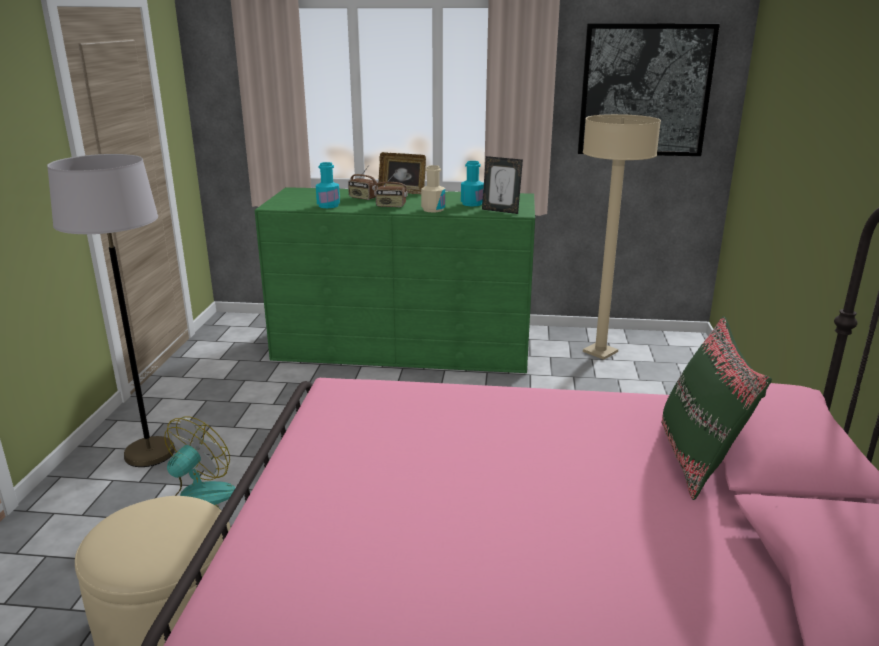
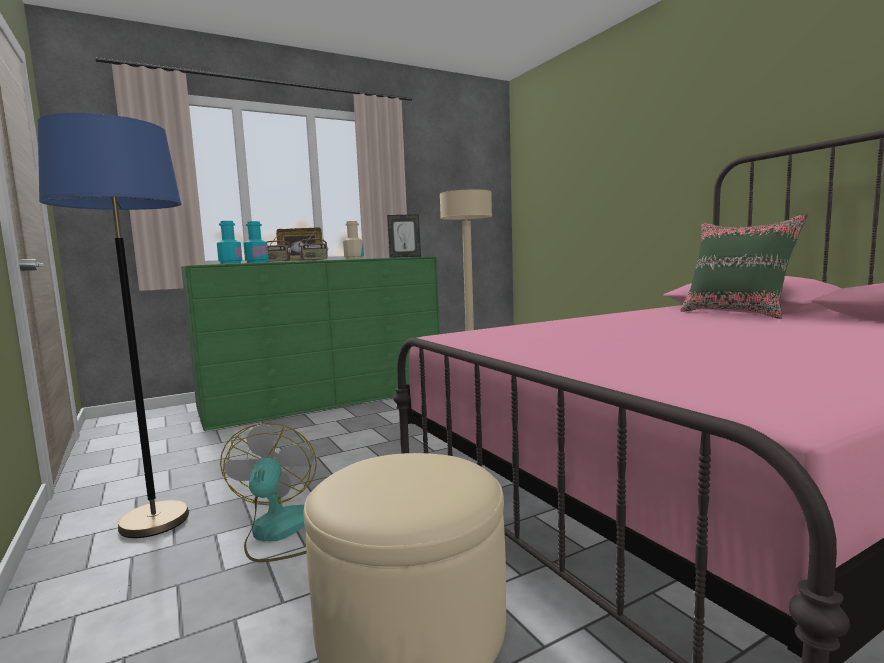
camera: 35 degrees left, 15 degrees down
(150, 453) = (154, 521): grey floor lamp -> blue floor lamp
(472, 204) = (374, 258): turquoise bottle -> turquoise bottle (230, 263)
(644, 90) = (457, 185): picture -> none

